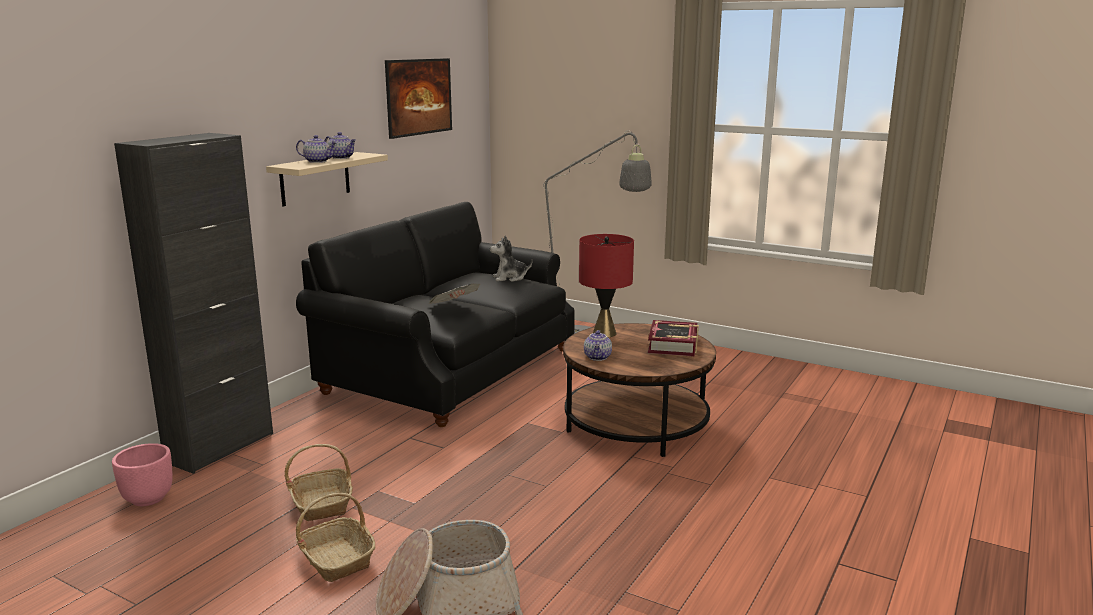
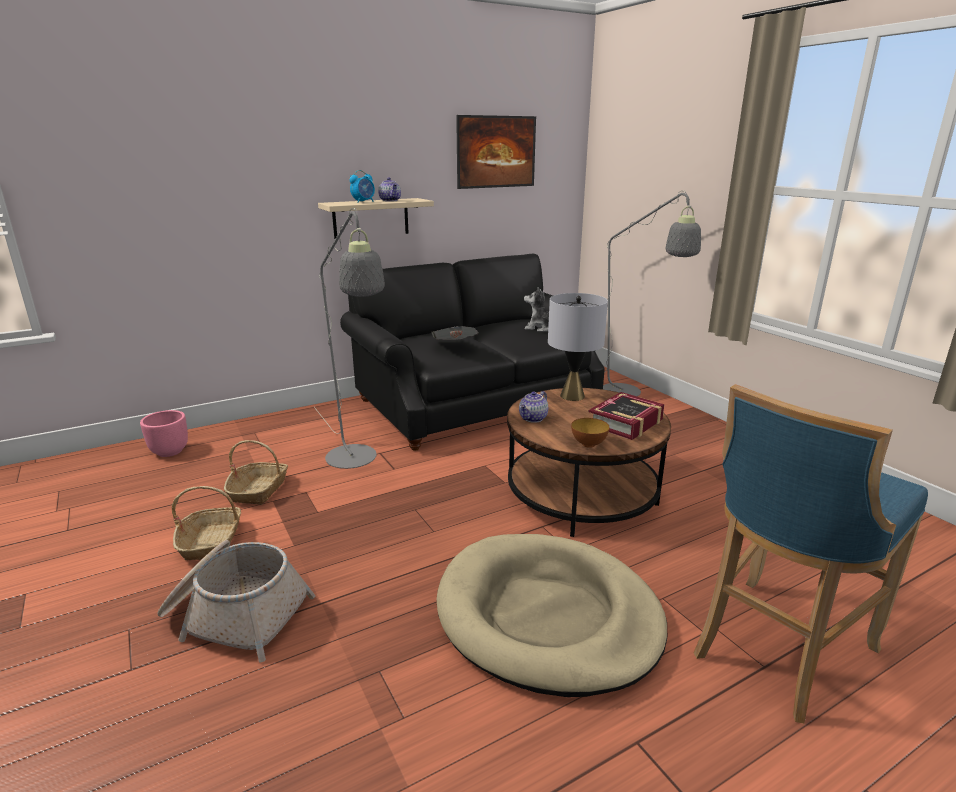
camera: 30 degrees right, 5 degrees up
(220, 447) = (253, 425): black cabinet -> none
(318, 161) = (363, 202): teapot -> alarm clock
(395, 451) = (356, 462): none -> grey floor lamp
(604, 333) = (572, 396): red table lamp -> grey table lamp
(667, 366) = (588, 444): none -> bowl
(706, 514) = (547, 616): none -> beige dog bed
(865, 485) = (776, 651): none -> blue stool

